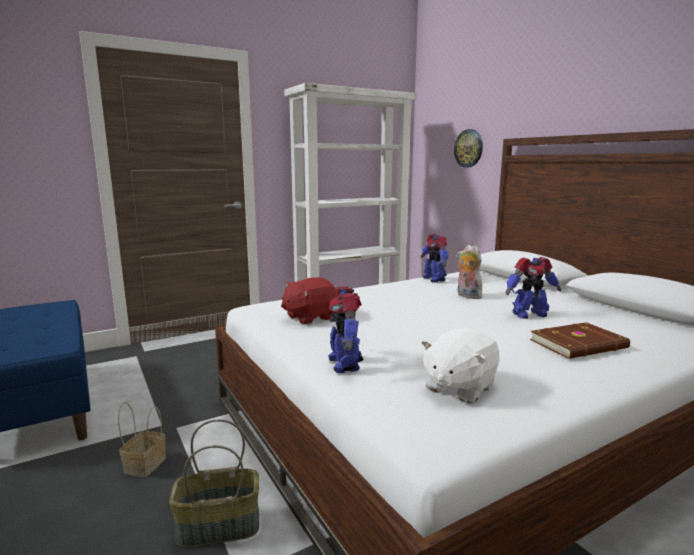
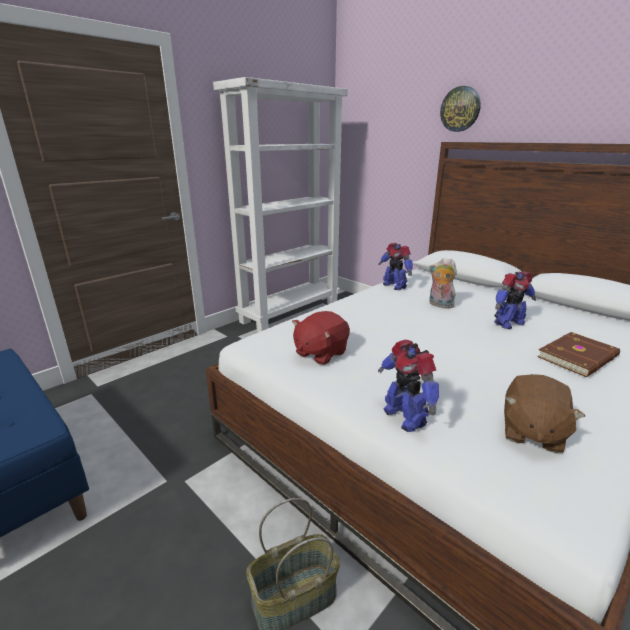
camera: 15 degrees left, 10 degrees up
(145, 464) = (174, 536): basket -> none
(459, 387) = (531, 432): white plush toy -> brown plush toy
(468, 148) = (398, 148): wall clock -> wall clock (460, 109)

